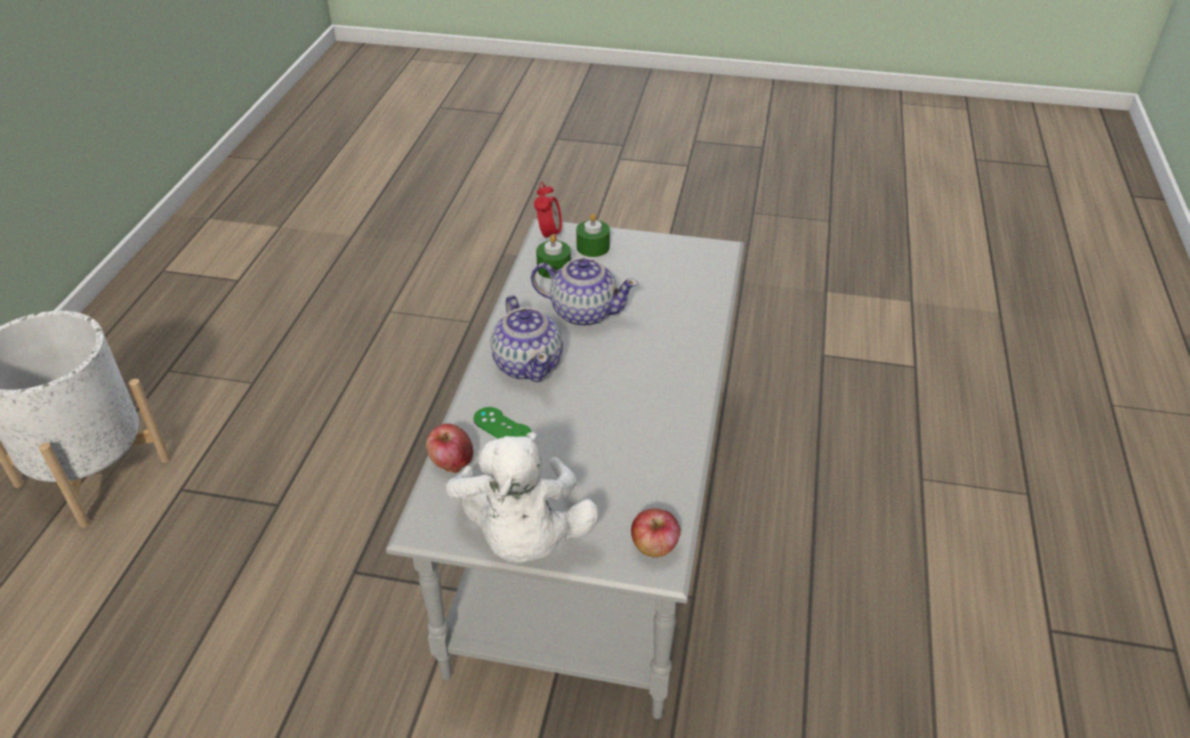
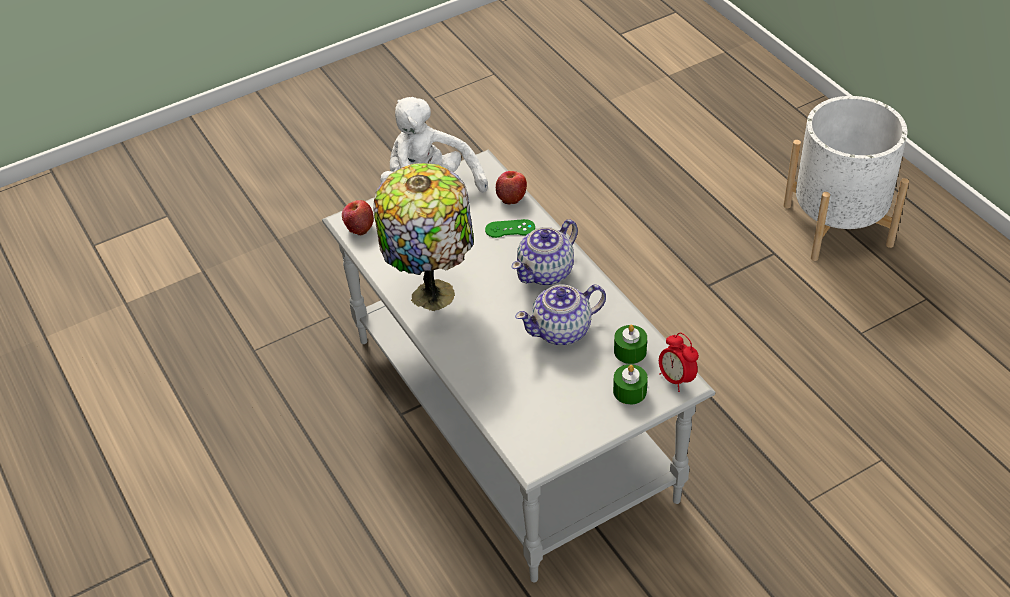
camera: 140 degrees right, 5 degrees up
(528, 364) = (546, 272): teapot -> teapot turned 75 degrees counterclockwise
(654, 415) = (433, 291): none -> table lamp

